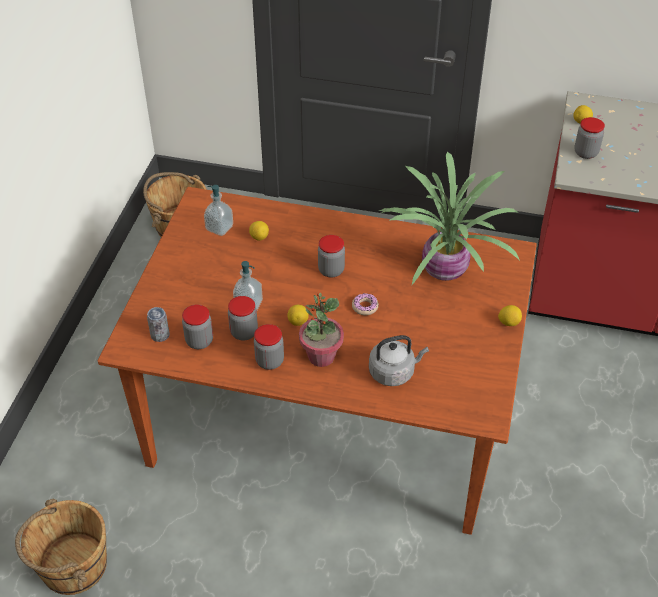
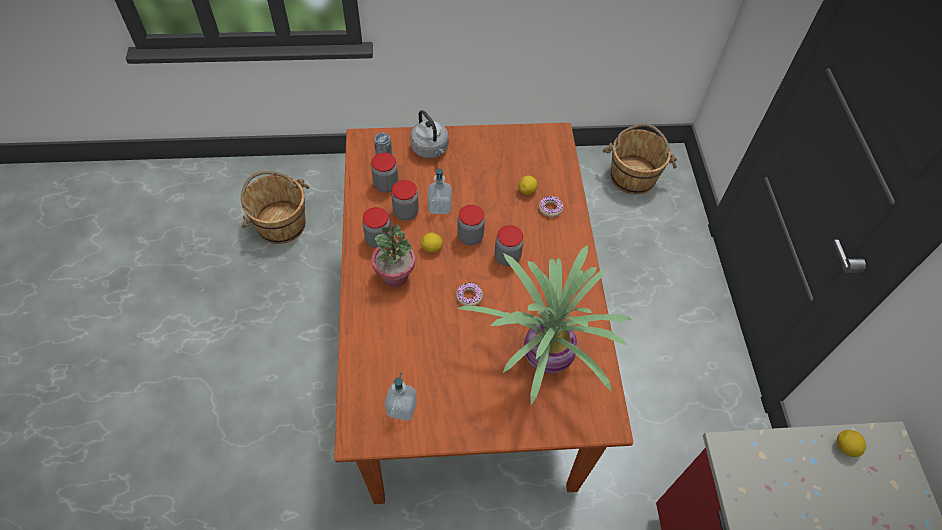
camera: 70 degrees right, 10 degrees up
(219, 228) = (526, 159): soap dispenser -> soap dispenser (401, 408)
(287, 227) = (550, 208): none -> donut
(394, 372) = (393, 340): grey kettle -> grey kettle (430, 150)
(508, 322) = (494, 433): lemon -> none
(585, 153) = (783, 461): jar -> jar (470, 237)

